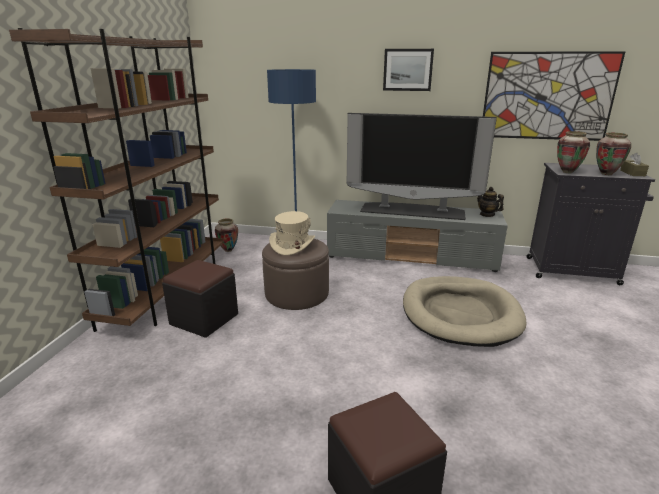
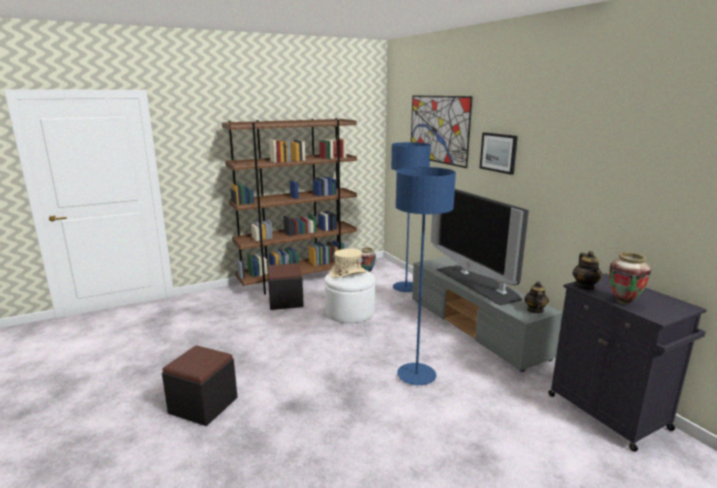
camera: 50 degrees right, 5 degrees down
(297, 293) = (350, 312): brown ottoman -> white ottoman
(460, 314) = (416, 375): beige dog bed -> blue floor lamp
(547, 96) = (613, 199): picture -> picture (438, 129)
(567, 172) = (585, 286): vase -> teapot
(632, 173) = (664, 312): brown tissue box -> none

